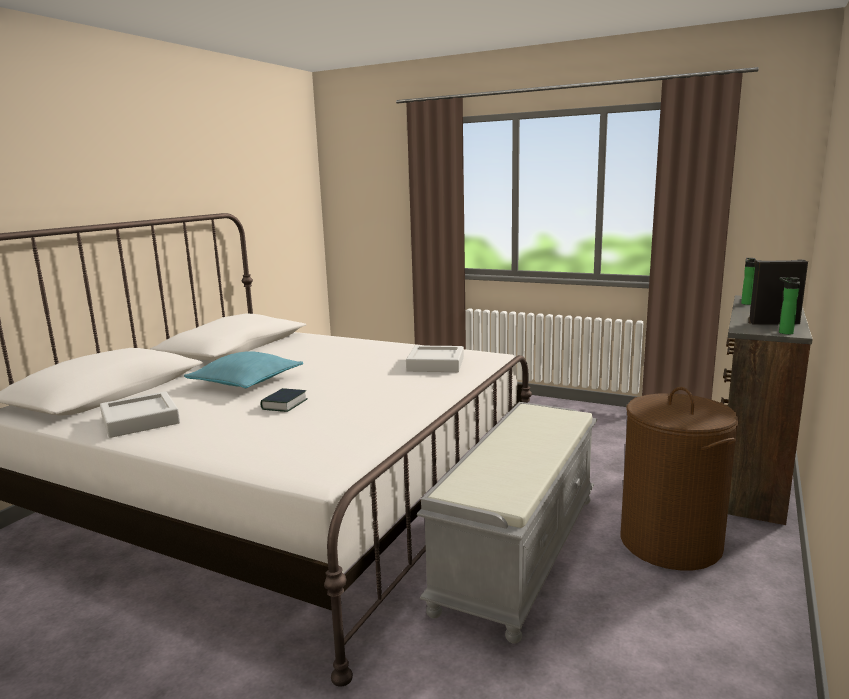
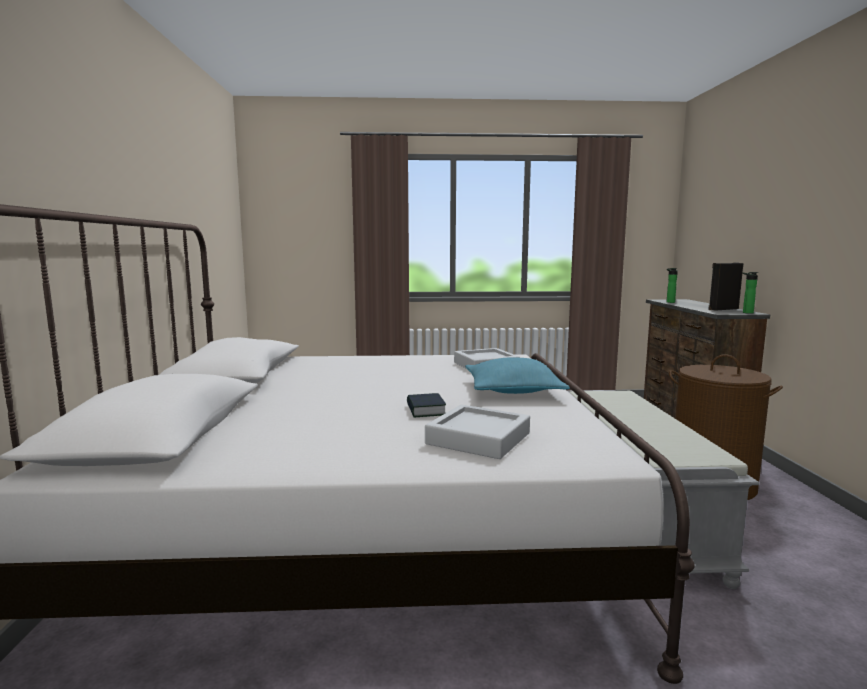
camera: 30 degrees left, 5 degrees down
(140, 420) = (290, 449): grey tray -> grey tray (478, 438)
(246, 382) = (333, 398): turquoise pillow -> turquoise pillow (513, 390)

